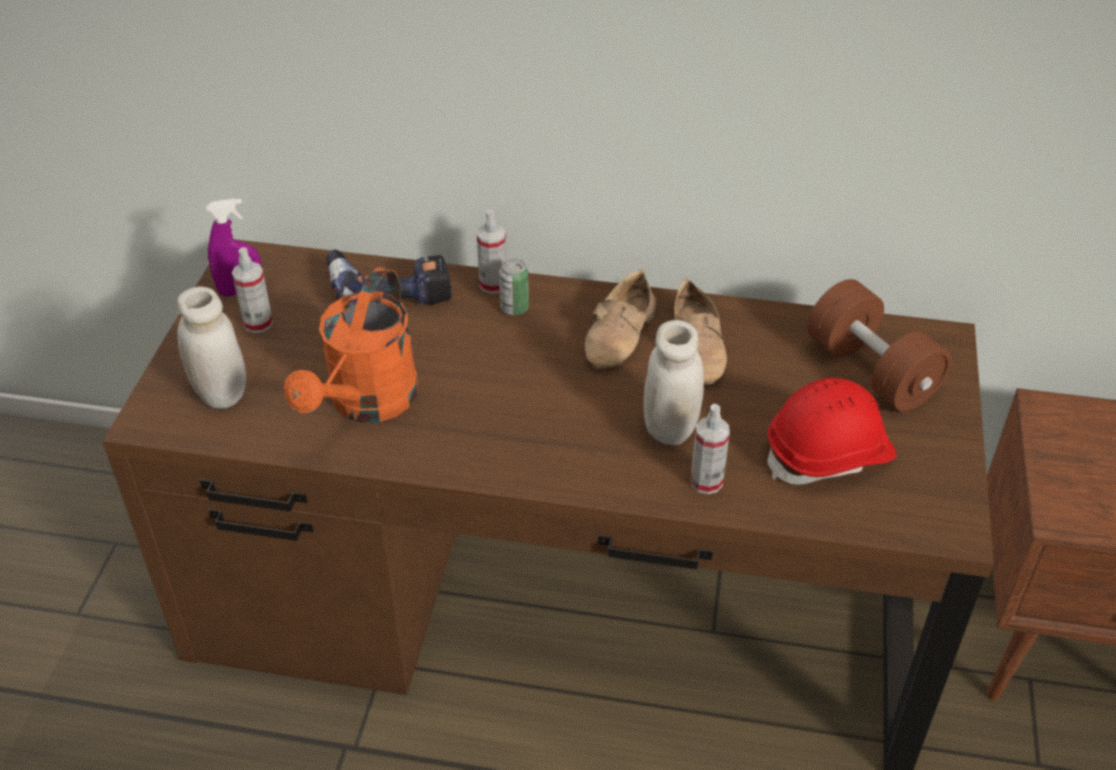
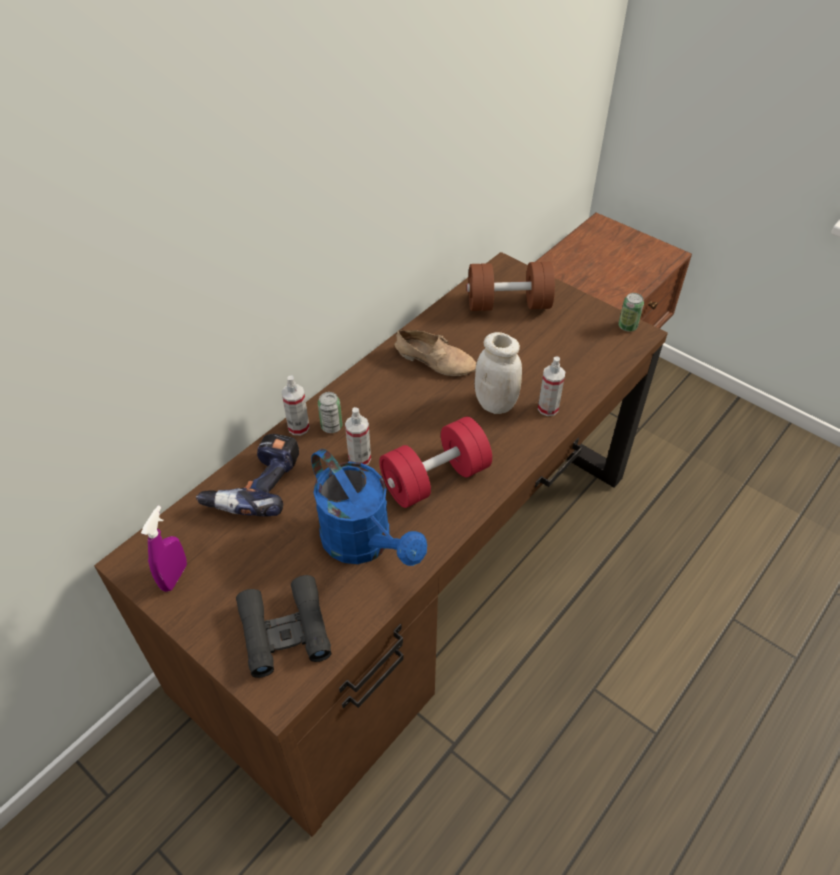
camera: 60 degrees left, 5 degrees up
(221, 393) = (285, 631): white jar -> black binoculars
(258, 323) = (223, 578): spray bottle -> spray bottle (359, 459)
(366, 404) = (364, 544): orange watering can -> blue watering can
(501, 423) = (435, 479): none -> red dumbbell
(622, 334) = (399, 387): beige shoe -> none
(829, 455) = (559, 351): red hard hat -> none
(956, 511) = (627, 326): none -> can

